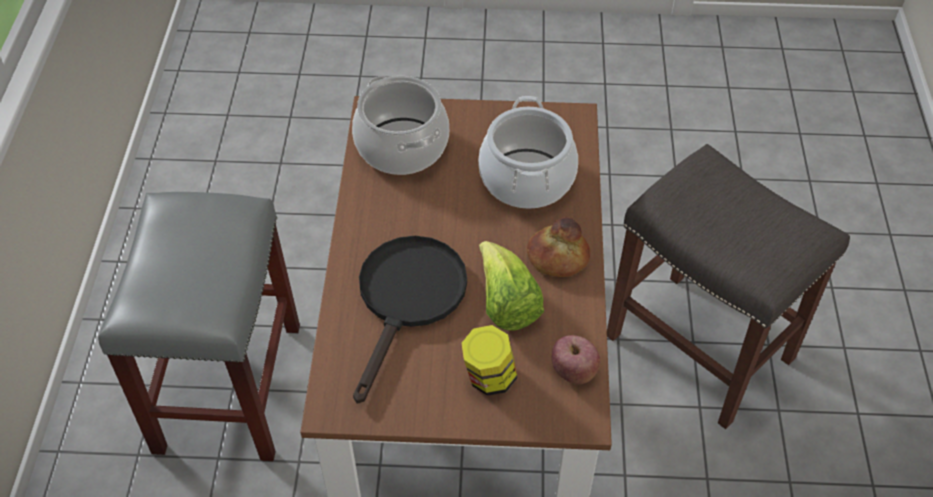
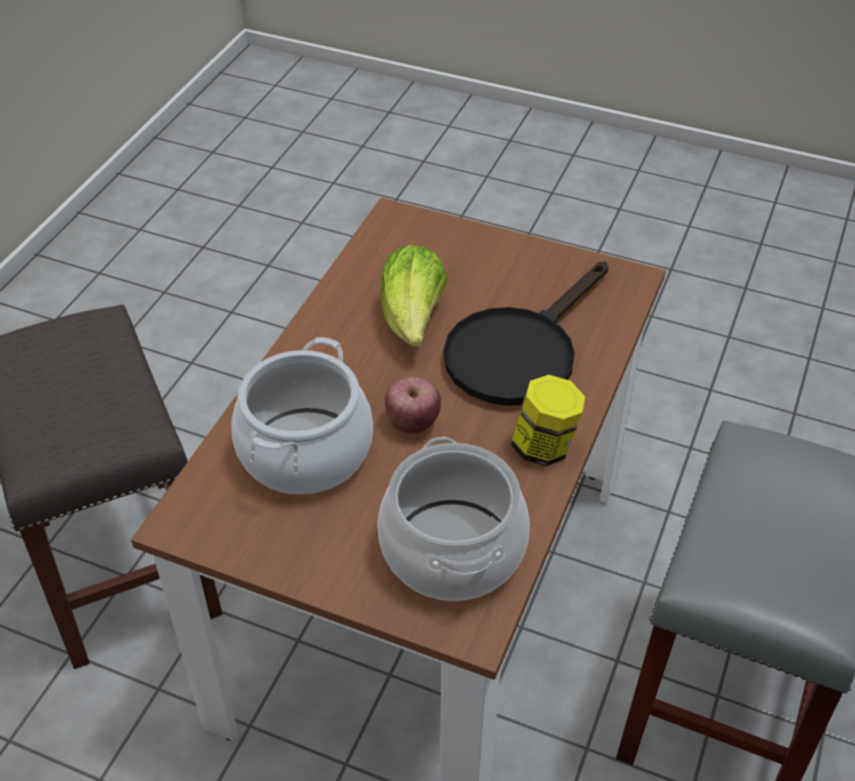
camera: 160 degrees left, 5 degrees down
(489, 378) = (464, 265): jar -> jar (544, 447)
(557, 257) = (328, 350): bread -> none
(573, 372) = (380, 250): apple -> apple (412, 423)

